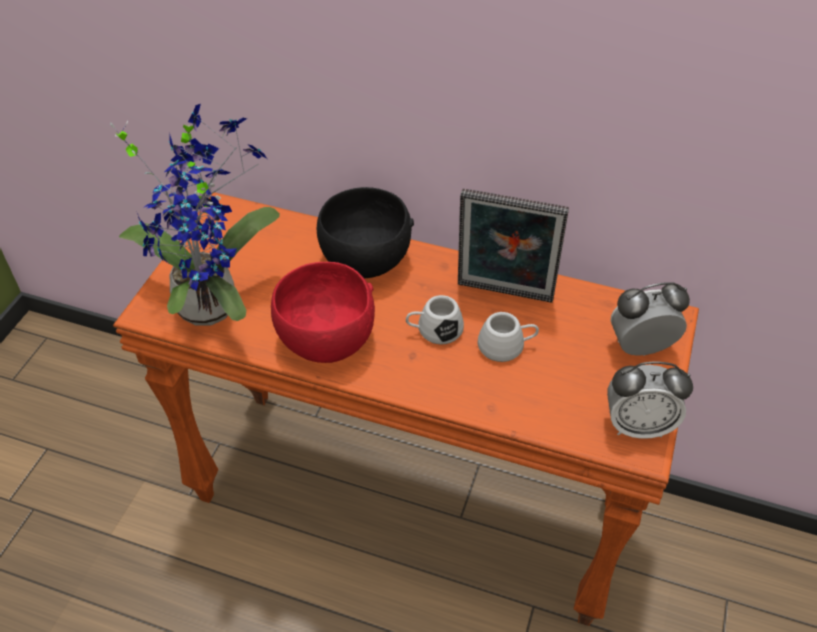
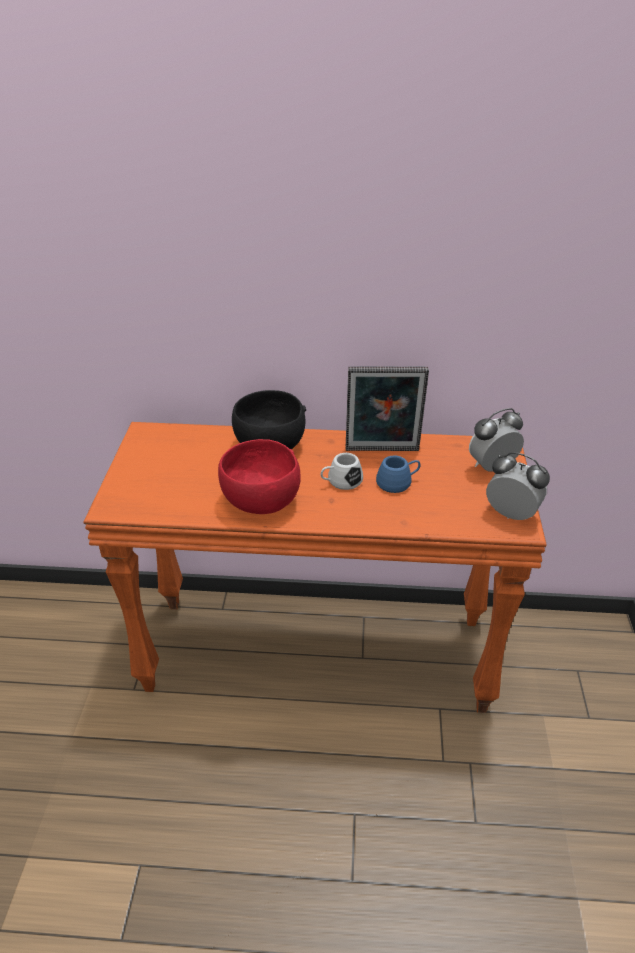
camera: 15 degrees left, 10 degrees down
(212, 301) = (160, 492): potted plant -> none
(506, 346) = (398, 482): white mug -> blue mug
(638, 425) = (511, 514): alarm clock -> alarm clock turned 135 degrees counterclockwise

